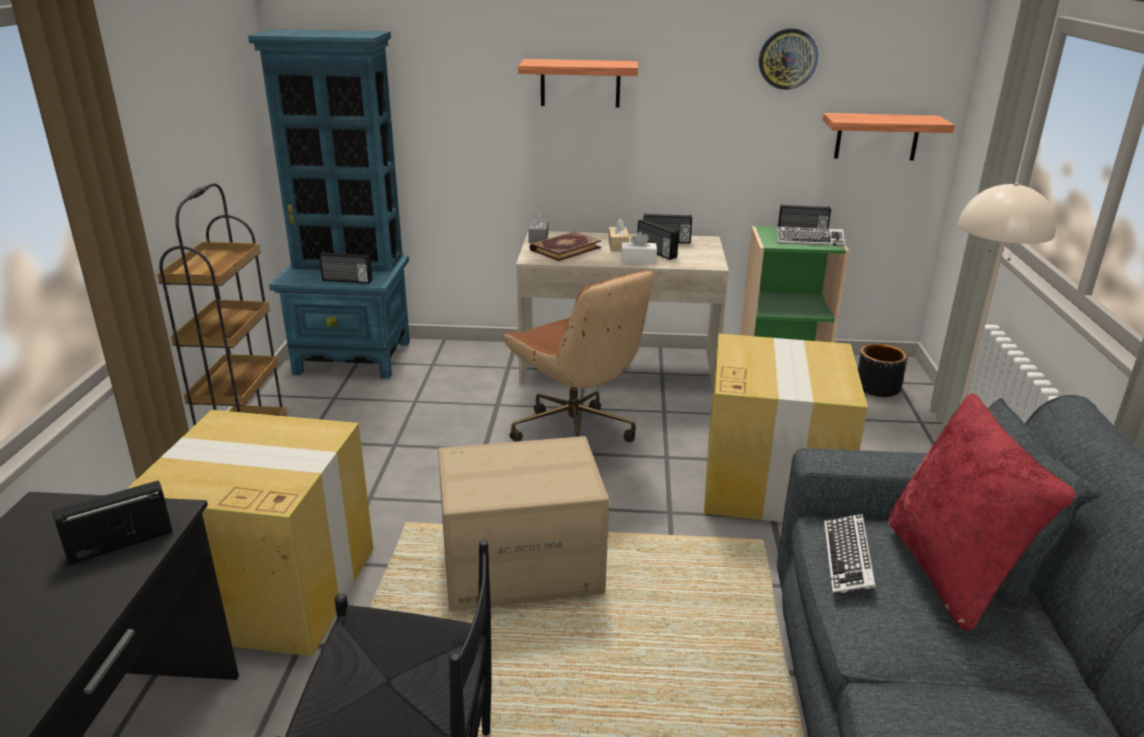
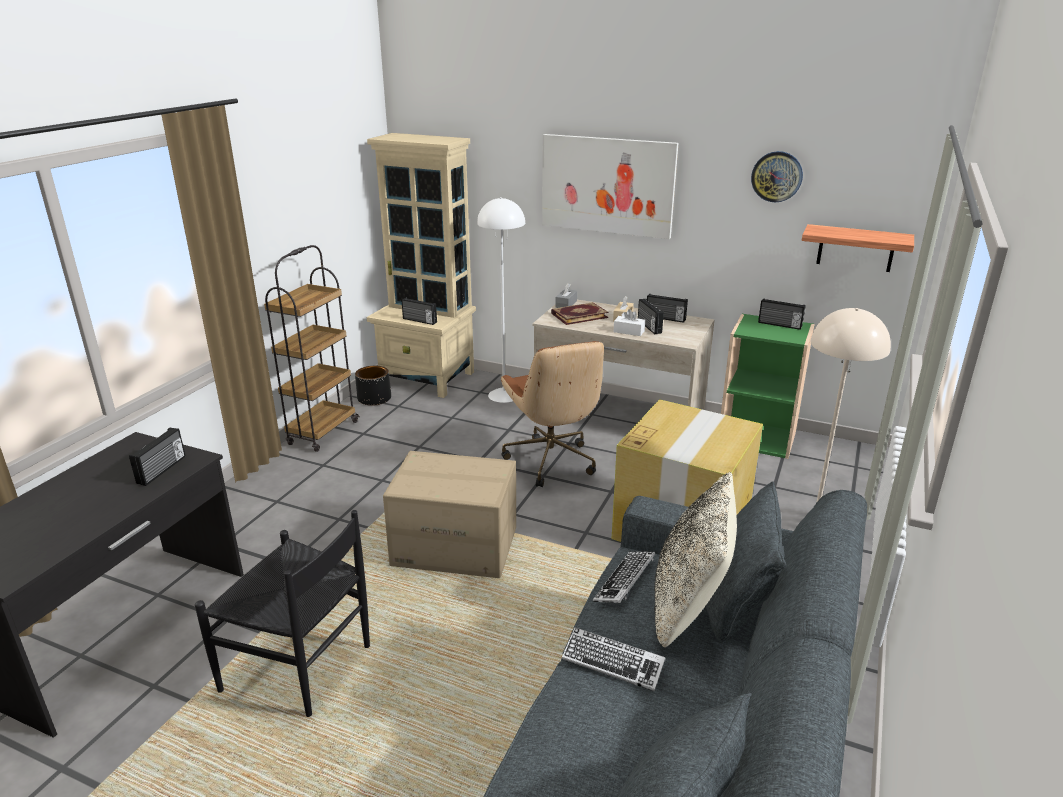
camera: 20 degrees right, 0 degrees up
(120, 542) = (162, 470): radio -> radio turned 120 degrees clockwise
(269, 589) = (288, 526): cardboard box -> none
(353, 358) = (427, 379): blue cabinet -> beige cabinet
(465, 363) = (504, 395): none -> white floor lamp
(580, 83) = (607, 185): shelf -> picture
(809, 241) = (779, 332): keyboard -> keyboard (613, 663)
(877, 388) = (832, 468): black planter -> black planter (374, 398)
(948, 577) = (688, 610): red pillow -> beige pillow

